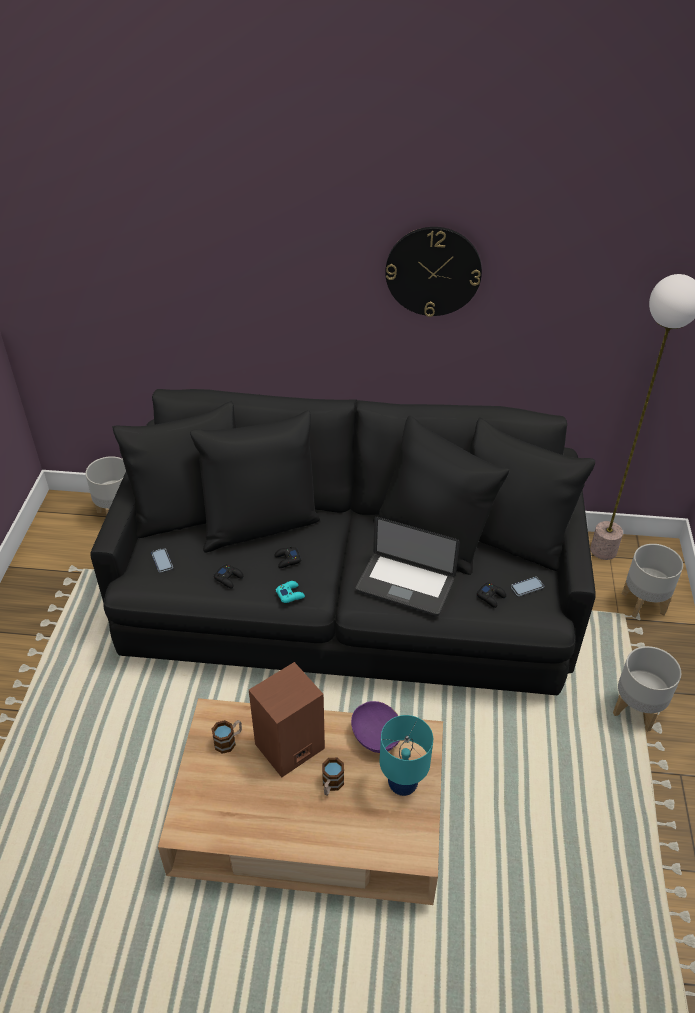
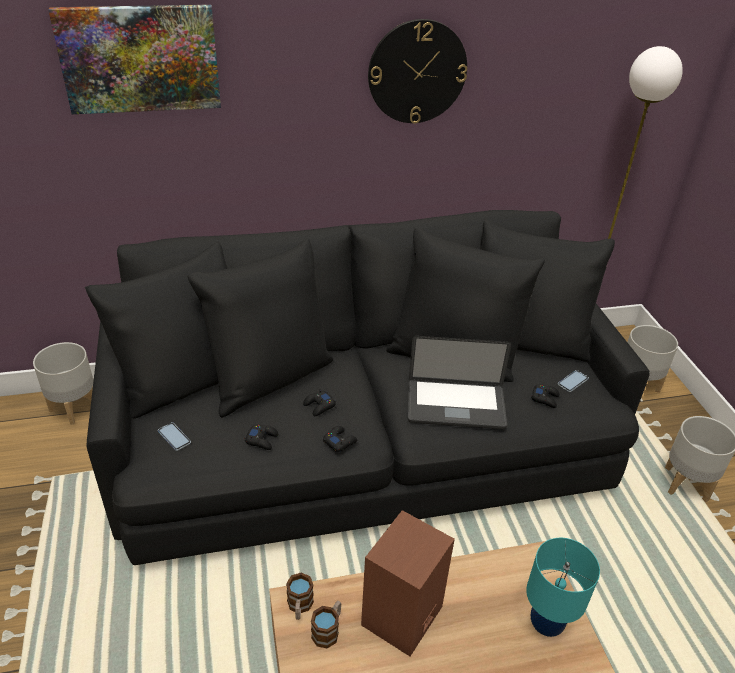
camera: 20 degrees left, 5 degrees down
(186, 239) = (140, 59): none -> picture
(290, 594) = (339, 441): turquoise game controller -> black game controller
(331, 785) = (470, 648): mug -> mug (299, 607)
(377, 737) = (491, 576): purple bowl -> none

